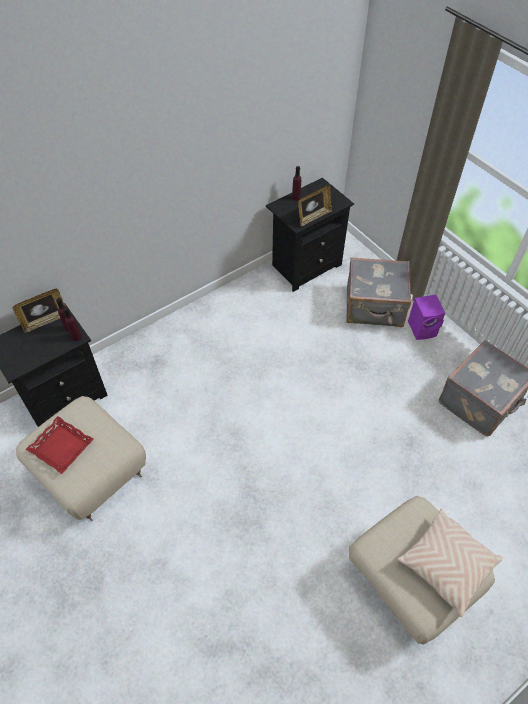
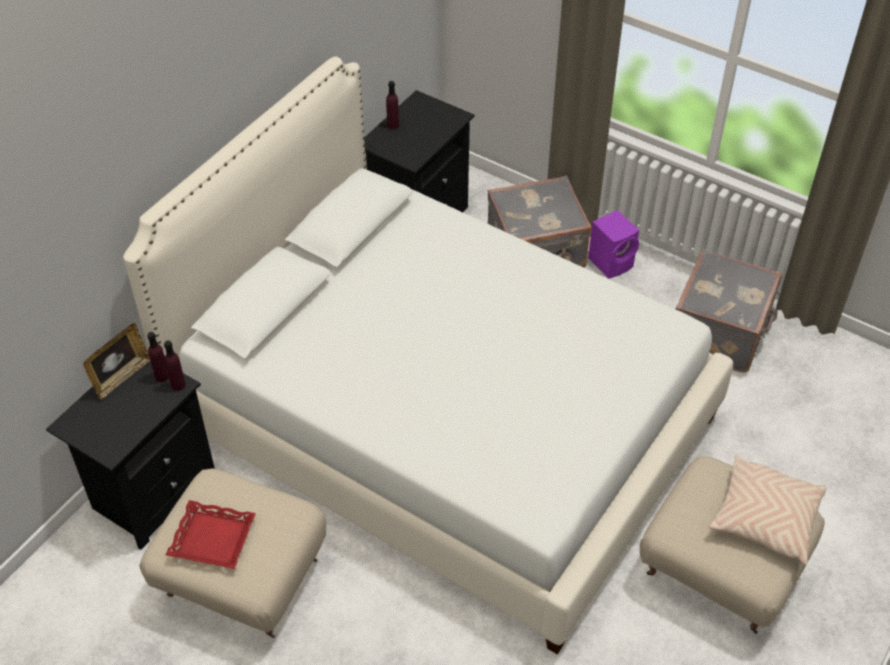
camera: 20 degrees left, 5 degrees down
(263, 407) = (444, 422): none -> white bed
(313, 217) = (428, 145): picture frame -> none

